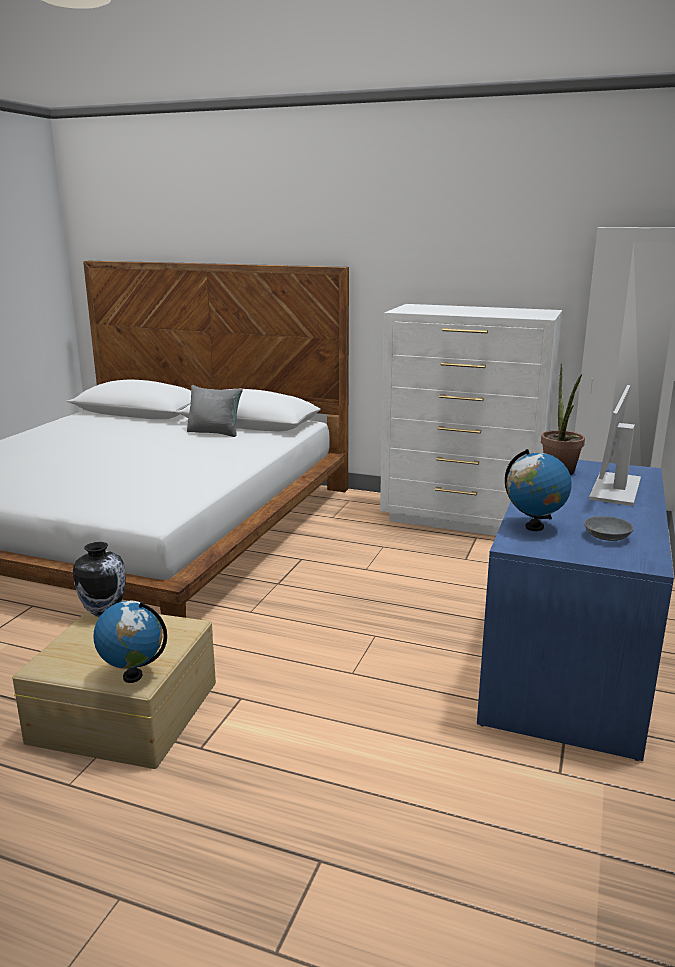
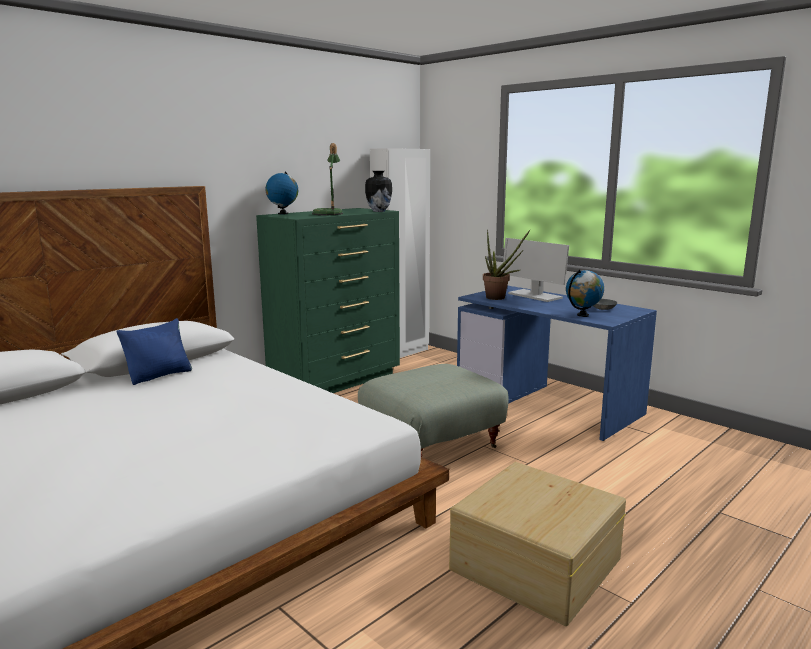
camera: 65 degrees left, 5 degrees down
(104, 612) = (472, 502): vase -> vase (378, 211)
(133, 676) = (593, 499): globe -> globe (283, 214)
(215, 432) = (159, 376): grey pillow -> blue pillow
(344, 606) = (432, 446): none -> grey ottoman
(462, 311) = (329, 213): none -> table lamp
(462, 519) = (337, 381): white dresser -> green dresser

